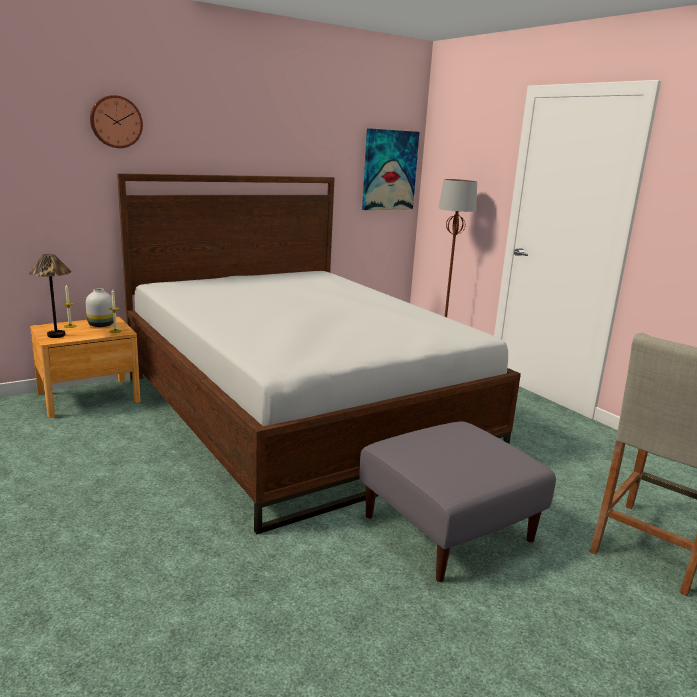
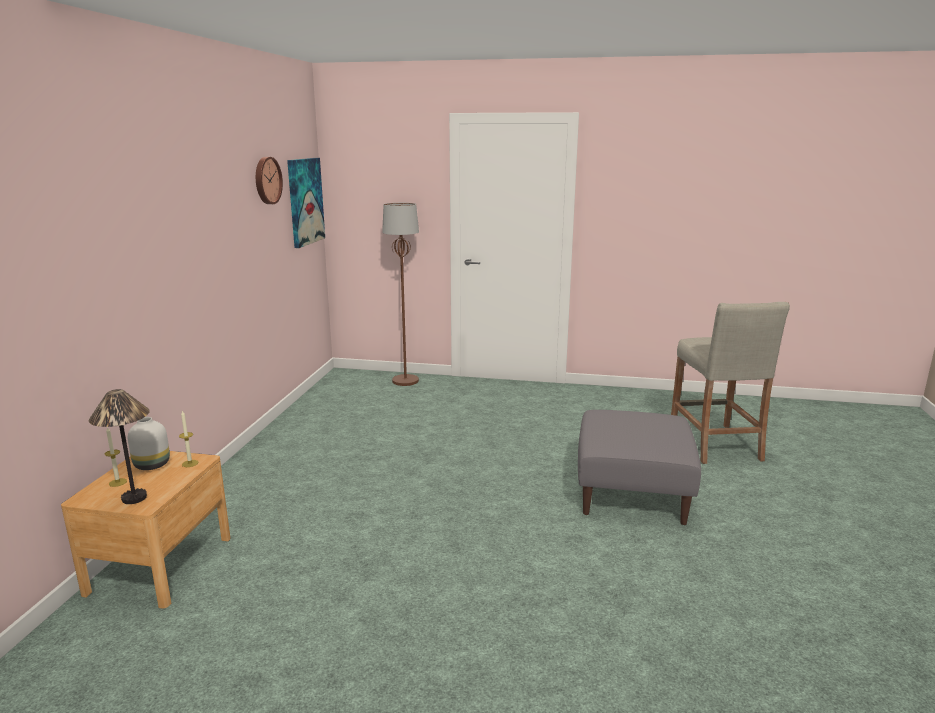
camera: 45 degrees left, 0 degrees up
(116, 122) = (102, 191): wall clock -> wall clock (266, 180)
(301, 413) = (393, 469): bed -> none

